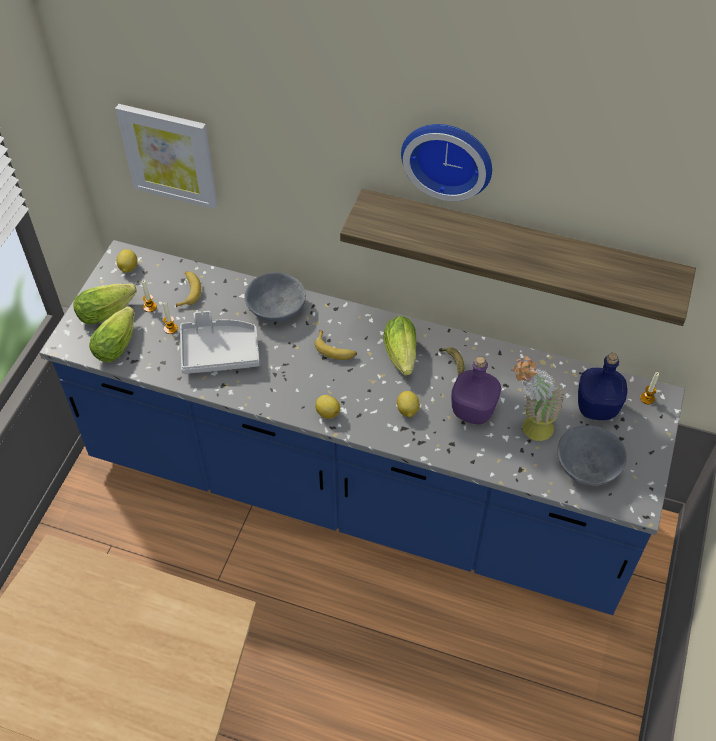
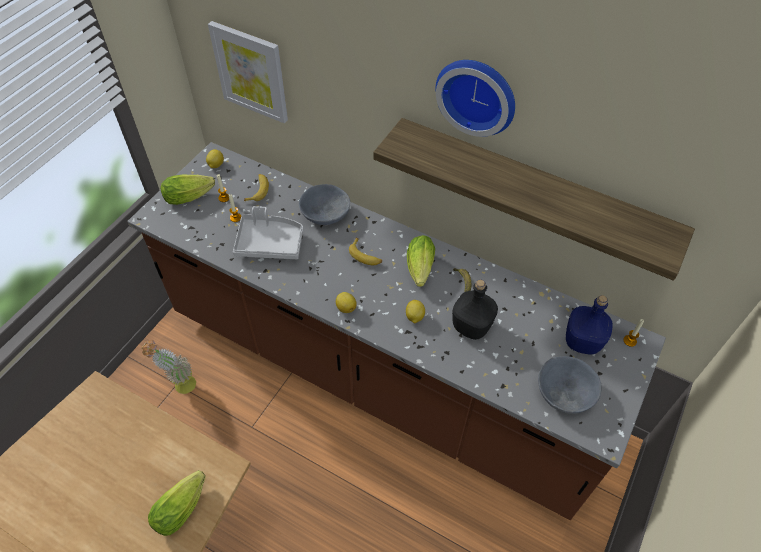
camera: 10 degrees right, 0 degrees up
(118, 342) = (191, 222): lettuce -> lettuce (183, 506)
(358, 492) = (379, 374): blue counter -> brown counter
(473, 410) = (471, 326): purple bottle -> black bottle
(529, 429) = (518, 351): potted plant -> potted plant (179, 384)

